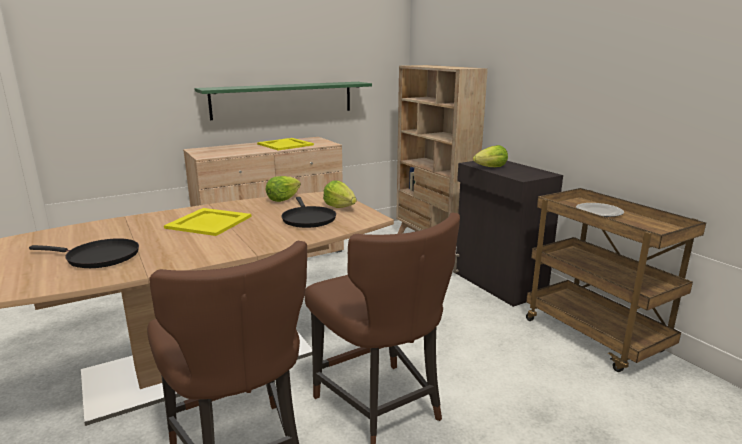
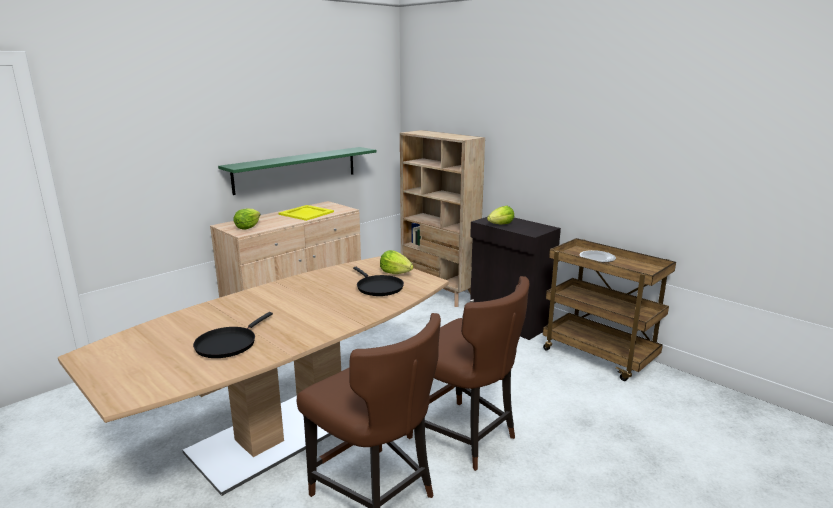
camera: 15 degrees left, 0 degrees up
(99, 257) = (228, 344): black frying pan -> black frying pan turned 120 degrees clockwise
(209, 222) = (294, 299): yellow tray -> none
(283, 199) = (339, 270): lettuce -> lettuce (247, 227)

